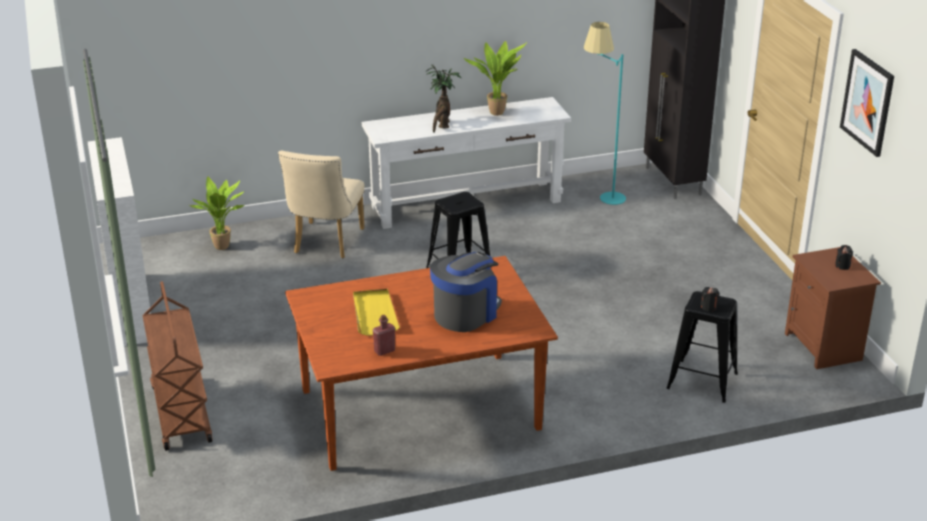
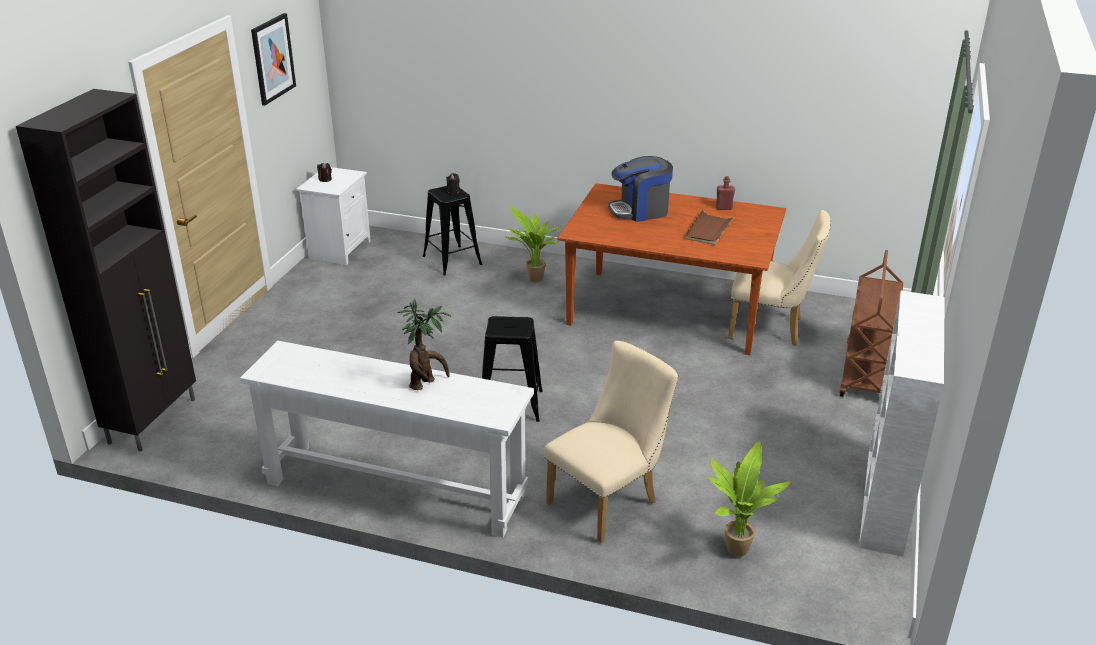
camera: 145 degrees left, 0 degrees up
(300, 429) = (771, 329): none -> beige chair
(374, 314) = (709, 230): yellow tray -> brown tray
(497, 112) = (337, 379): potted plant -> potted plant (533, 280)
(600, 198) = (255, 432): turquoise floor lamp -> none
(824, 347) = (339, 249): brown nightstand -> white nightstand

